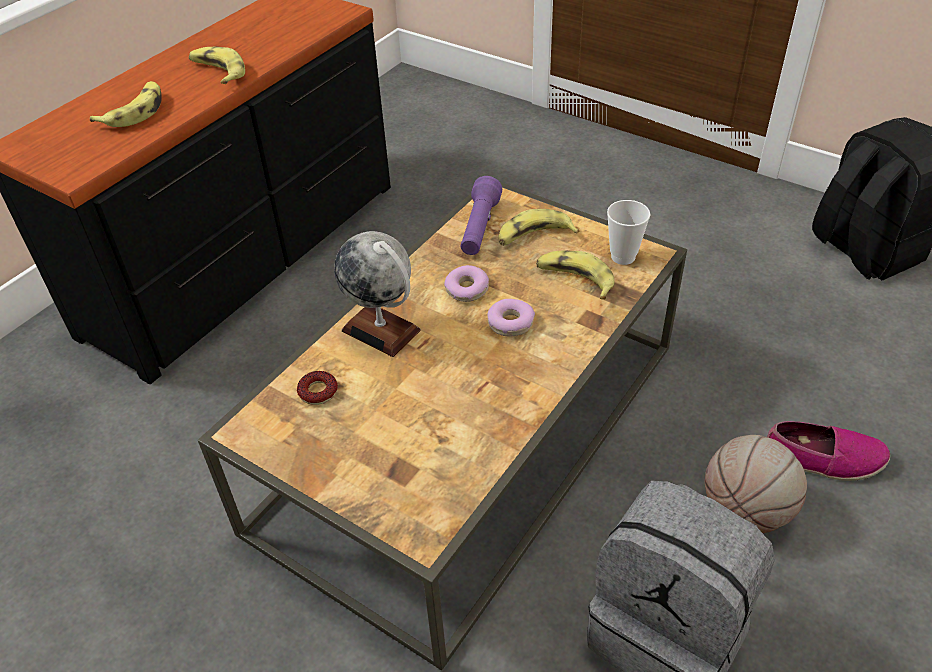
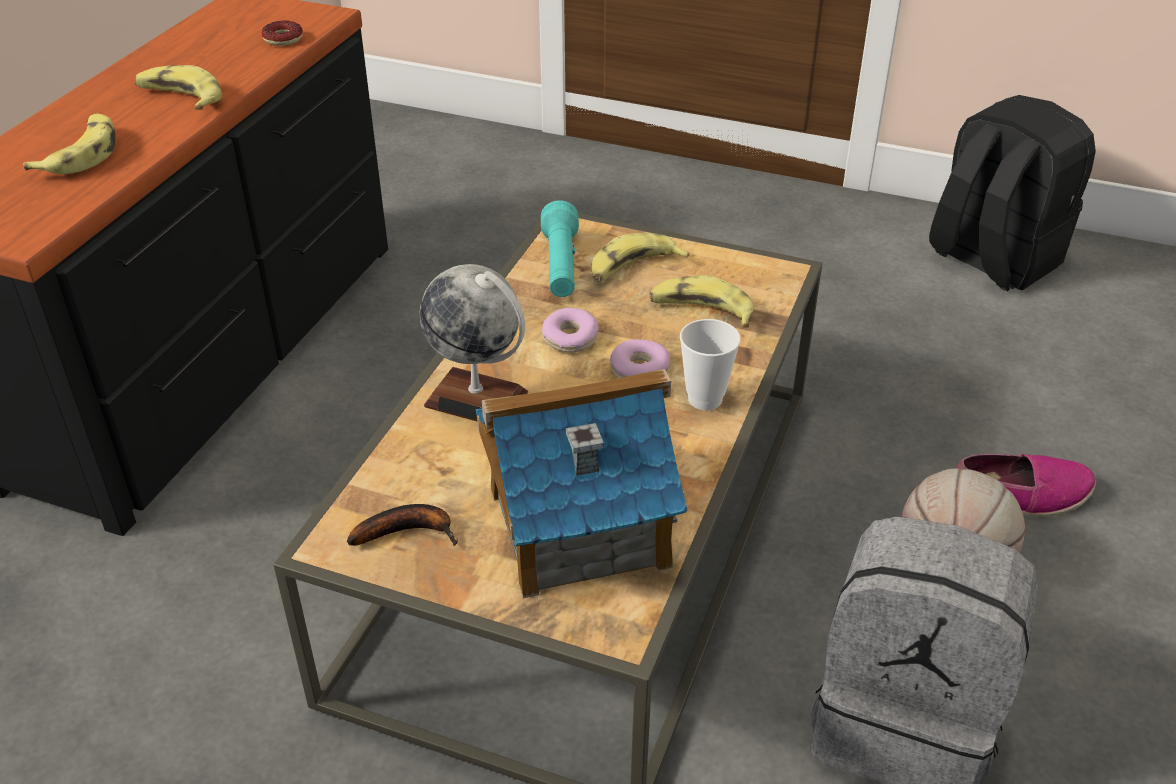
camera: 15 degrees left, 5 degrees down
(298, 430) = (409, 531): none -> banana
(318, 391) = (419, 482): donut -> donut (283, 39)
(420, 446) = (577, 526): none -> toy house
(479, 228) = (560, 266): purple flashlight -> turquoise flashlight
(623, 257) = (750, 279): cup -> cup (705, 399)

